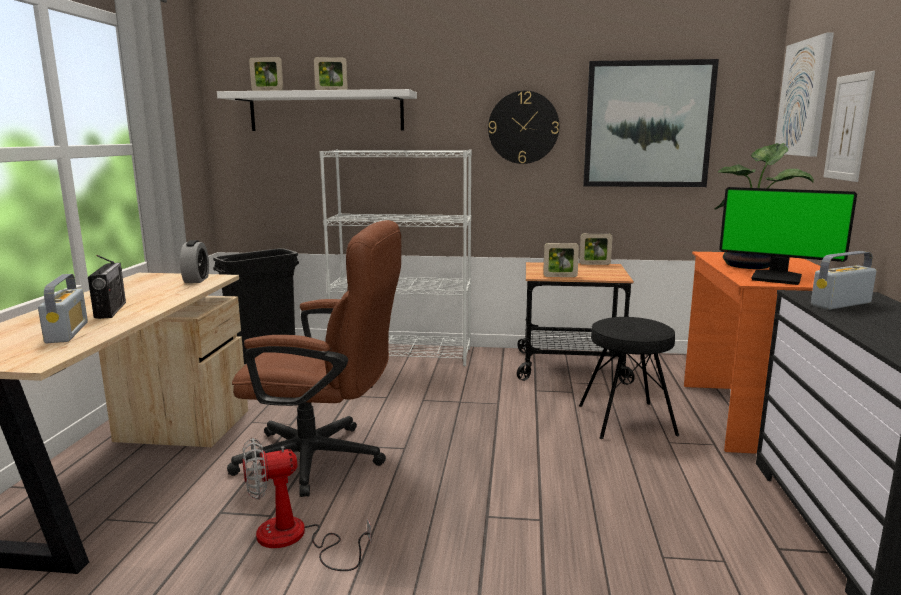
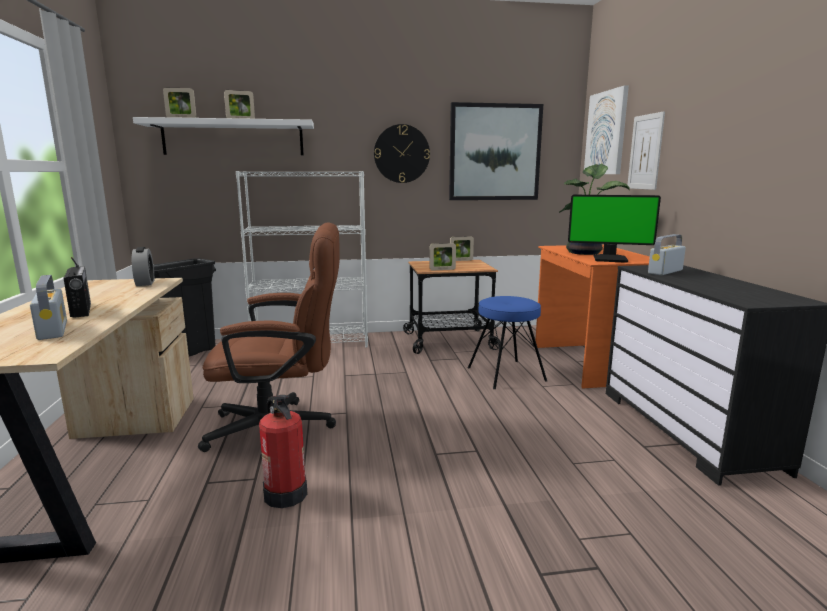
camera: 15 degrees left, 0 degrees up
(294, 539) = (285, 494): fan -> fire extinguisher
(626, 420) = (506, 374): black stool -> blue stool

